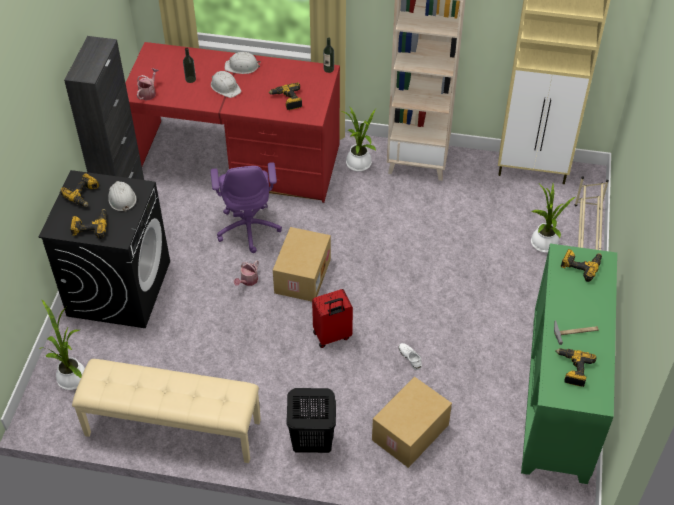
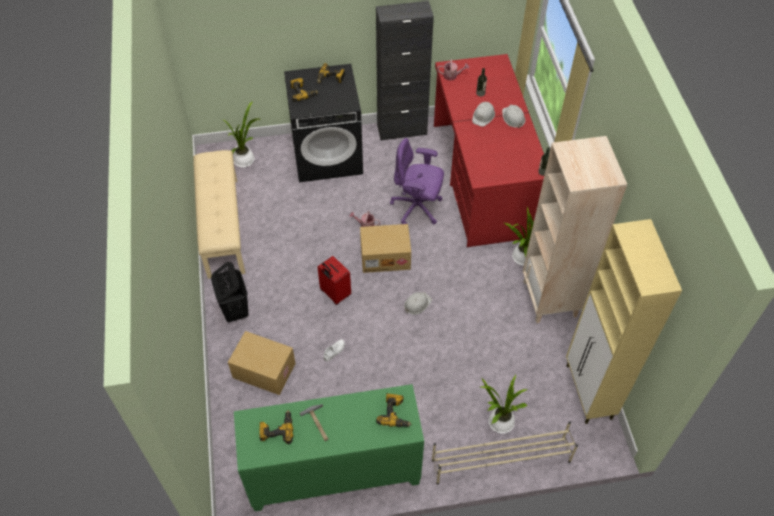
camera: 70 degrees right, 5 degrees up
(121, 198) = (336, 98): white hard hat -> white hard hat (417, 304)
(248, 228) = (417, 208): purple office chair -> purple office chair turned 45 degrees clockwise
(287, 100) = (490, 157): power drill -> none

